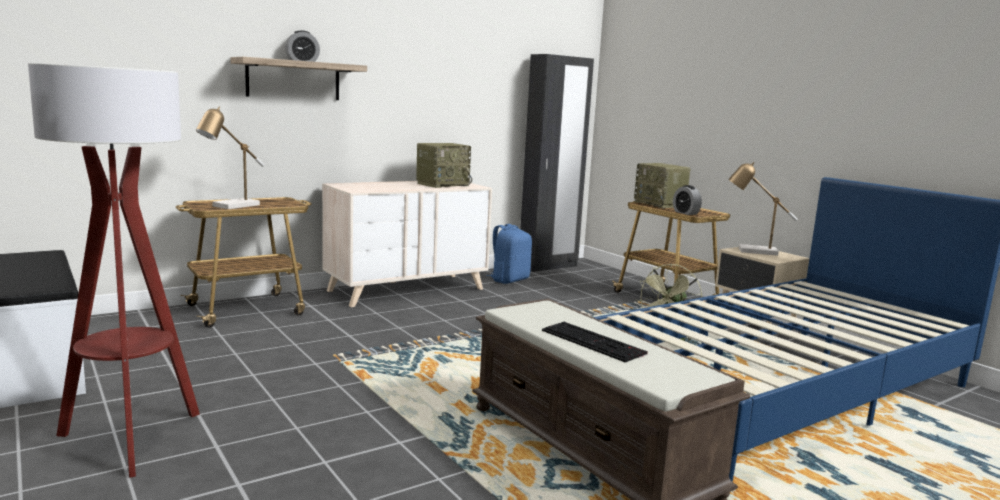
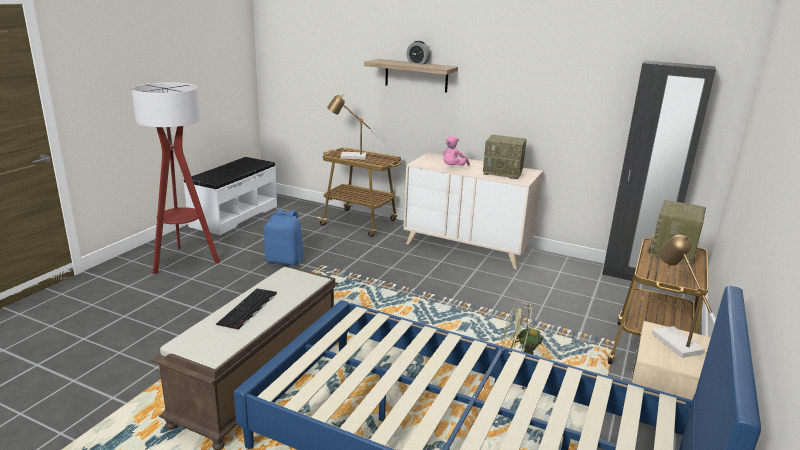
camera: 60 degrees right, 10 degrees up
(398, 188) = (453, 168): none -> pink plush toy
(509, 280) = (559, 272): blue backpack -> blue backpack (285, 260)
(685, 213) = (647, 268): alarm clock -> none

